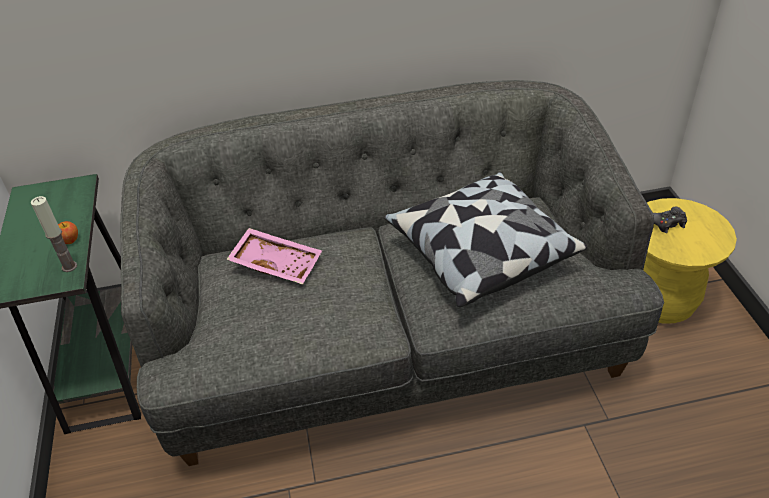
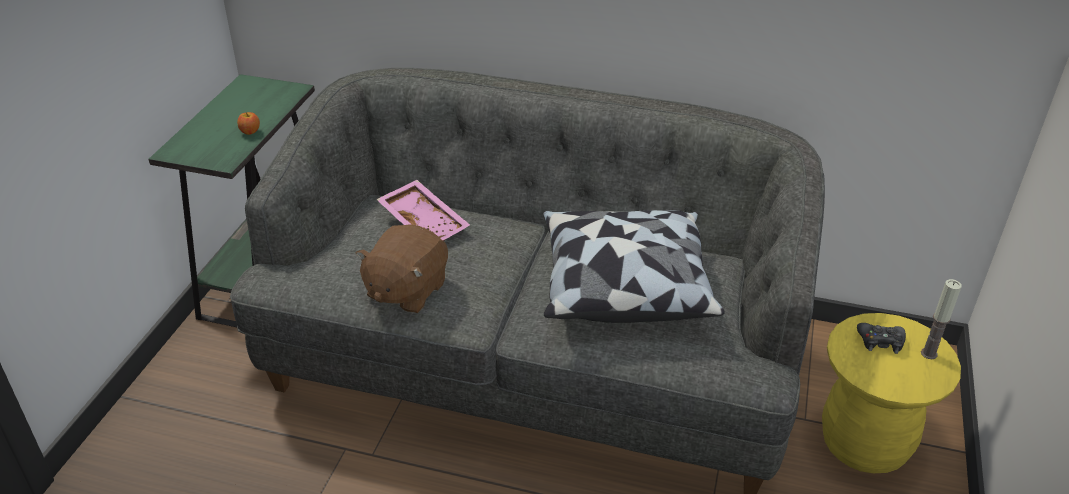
camera: 25 degrees right, 5 degrees down
(69, 267) = (233, 152): candle -> candle (929, 353)
(308, 331) = (406, 290): none -> brown plush toy

